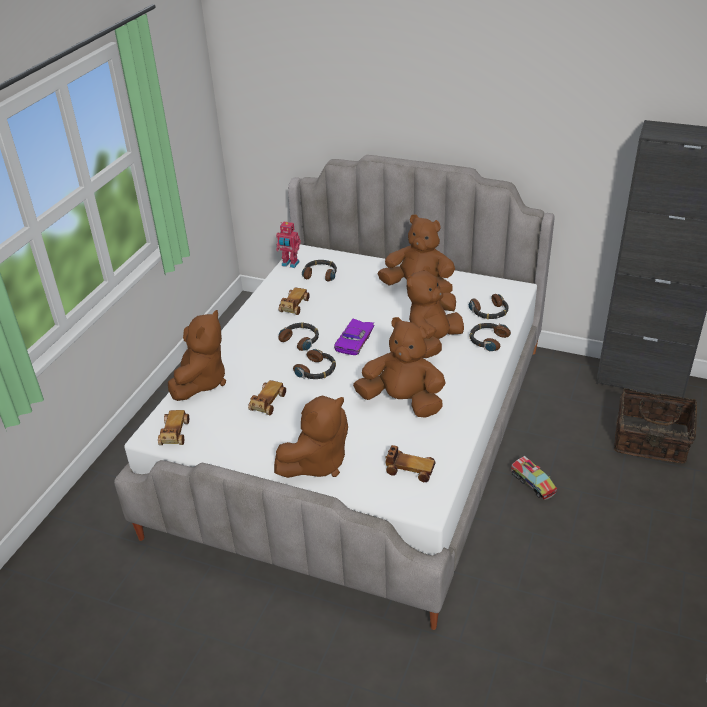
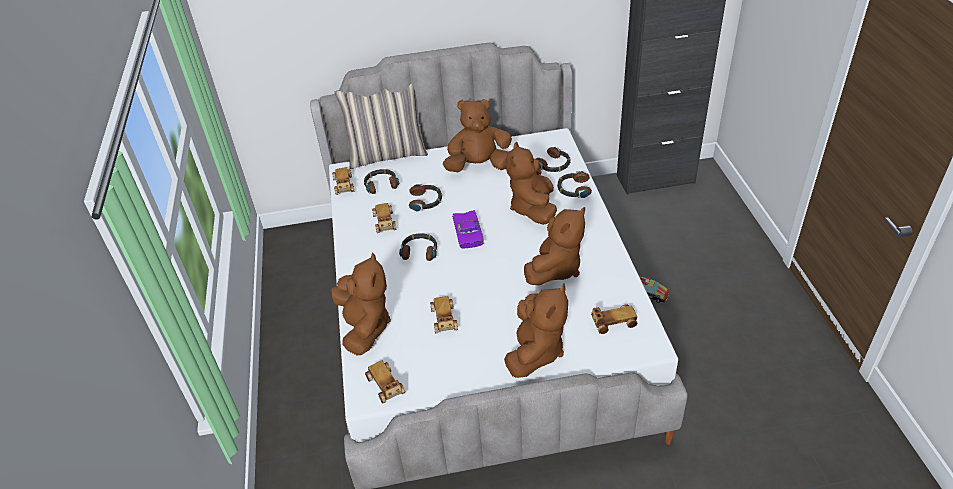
camera: 30 degrees left, 5 degrees up
(290, 264) = (344, 185): toy robot -> toy car
(316, 370) = (459, 272): headphones -> headphones (426, 201)
(349, 251) = (388, 154): none -> pillow
(402, 402) = (555, 268): brown plush toy -> brown plush toy turned 135 degrees clockwise
(650, 442) = (699, 224): basket -> none

